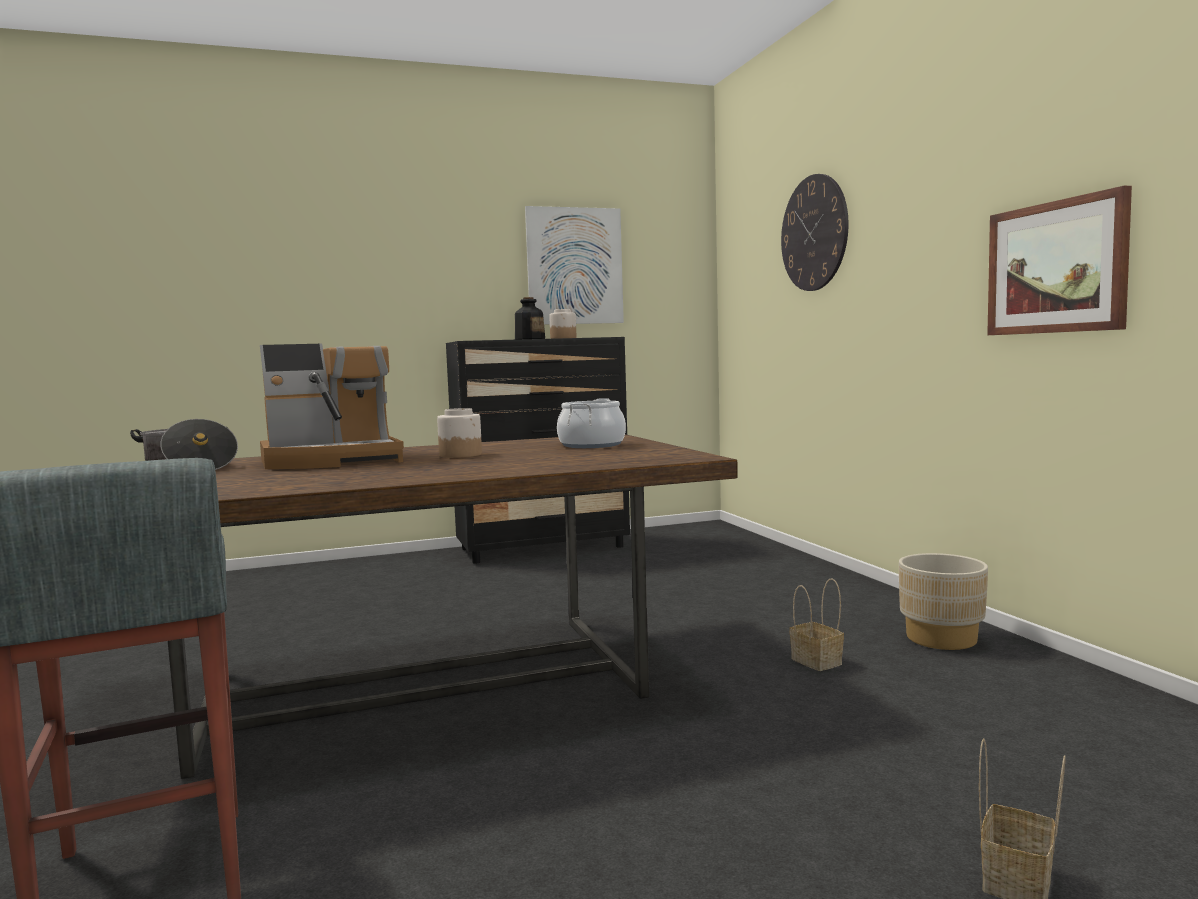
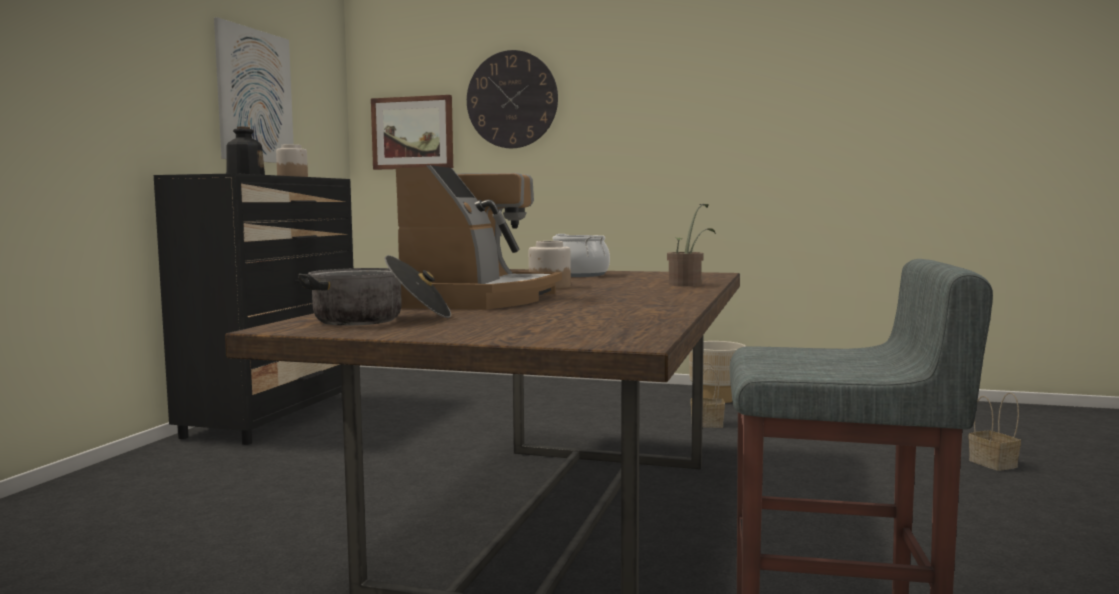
camera: 55 degrees left, 0 degrees up
(551, 466) = (688, 284): none -> potted plant
(1056, 267) = (762, 150): picture -> picture (412, 133)

